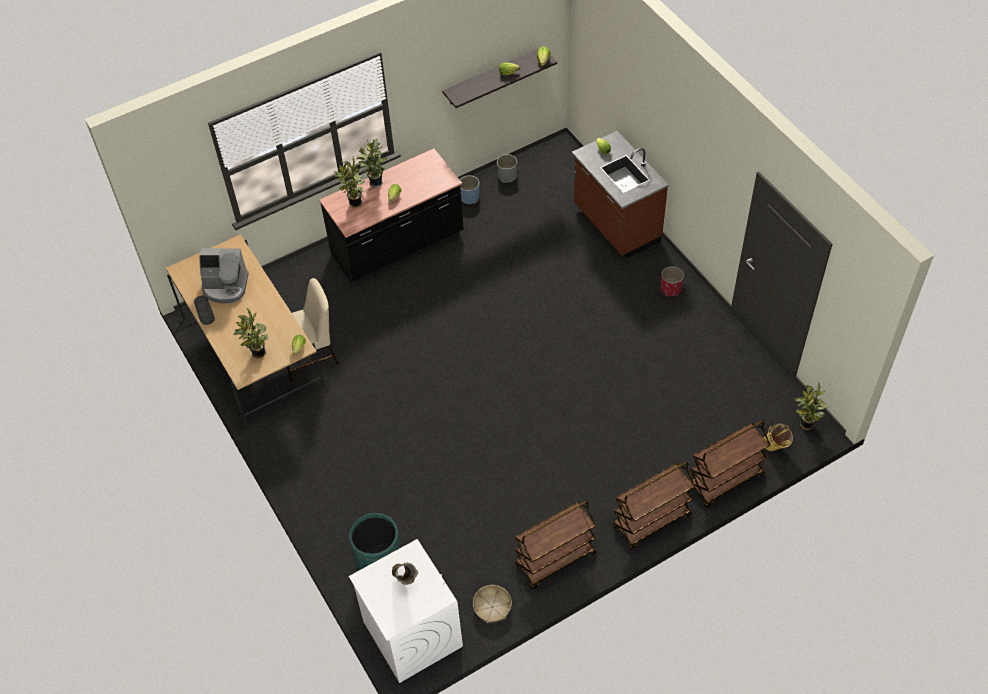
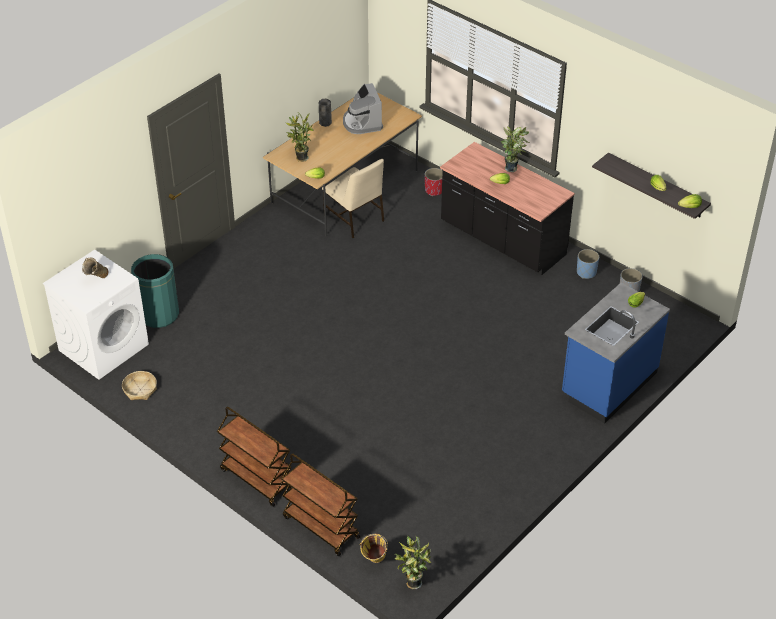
camera: 70 degrees right, 10 degrees down
(354, 204) = (479, 162): potted plant -> none
(555, 560) = (196, 420): brown cart -> none
(615, 225) = (608, 384): brown counter -> blue counter
(670, 289) = (543, 443): red planter -> red planter (434, 190)

